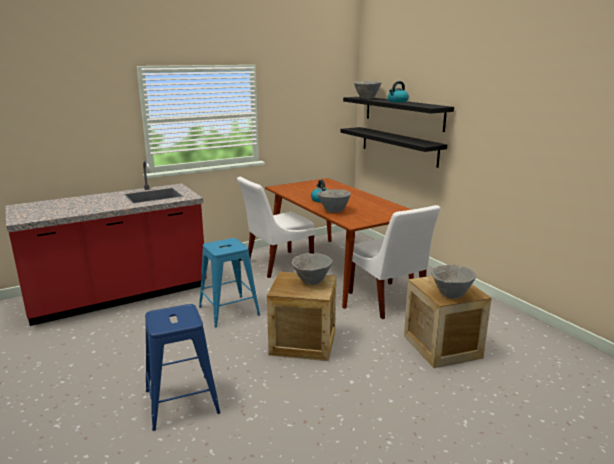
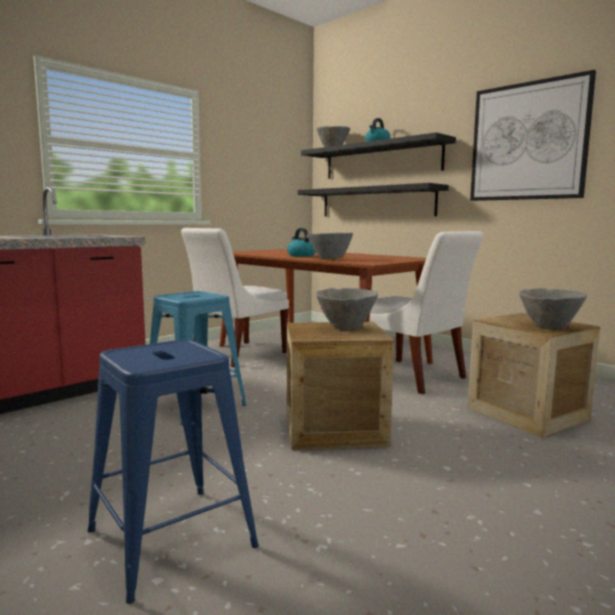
camera: 15 degrees left, 10 degrees down
(502, 123) = (528, 141): none -> picture

